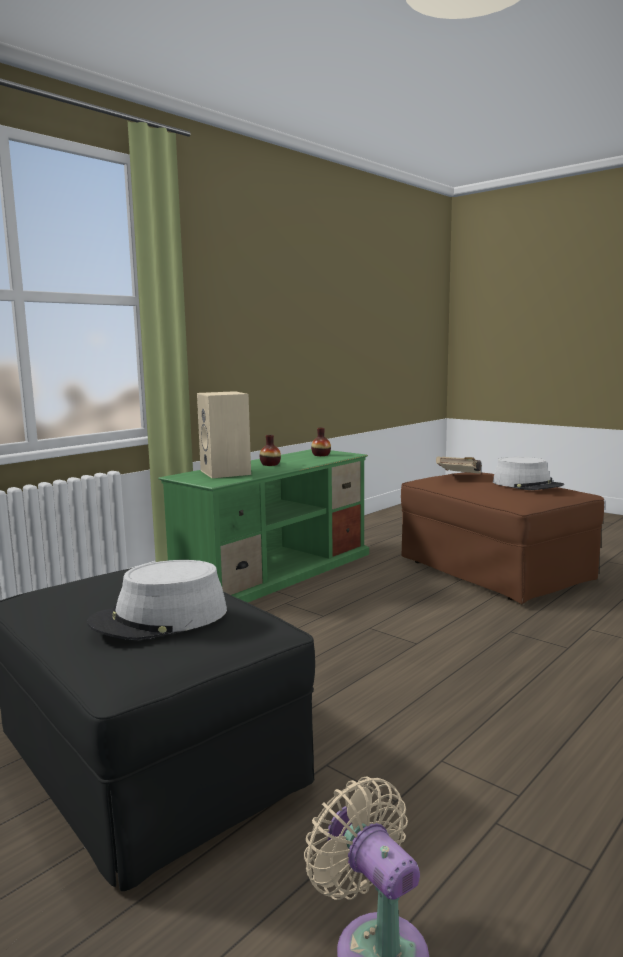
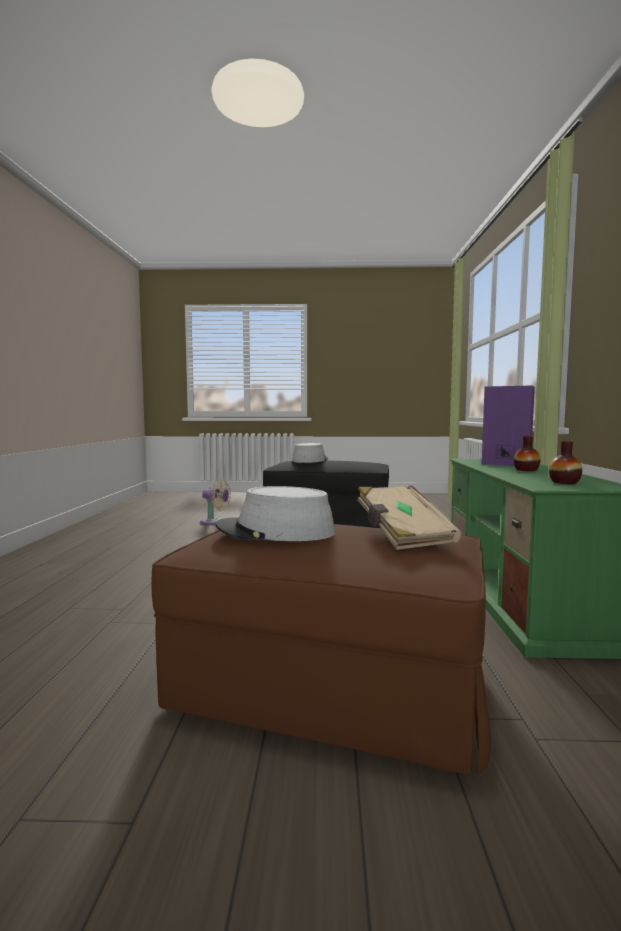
camera: 140 degrees right, 5 degrees down
(227, 472) = (505, 463): beige speaker -> purple speaker

